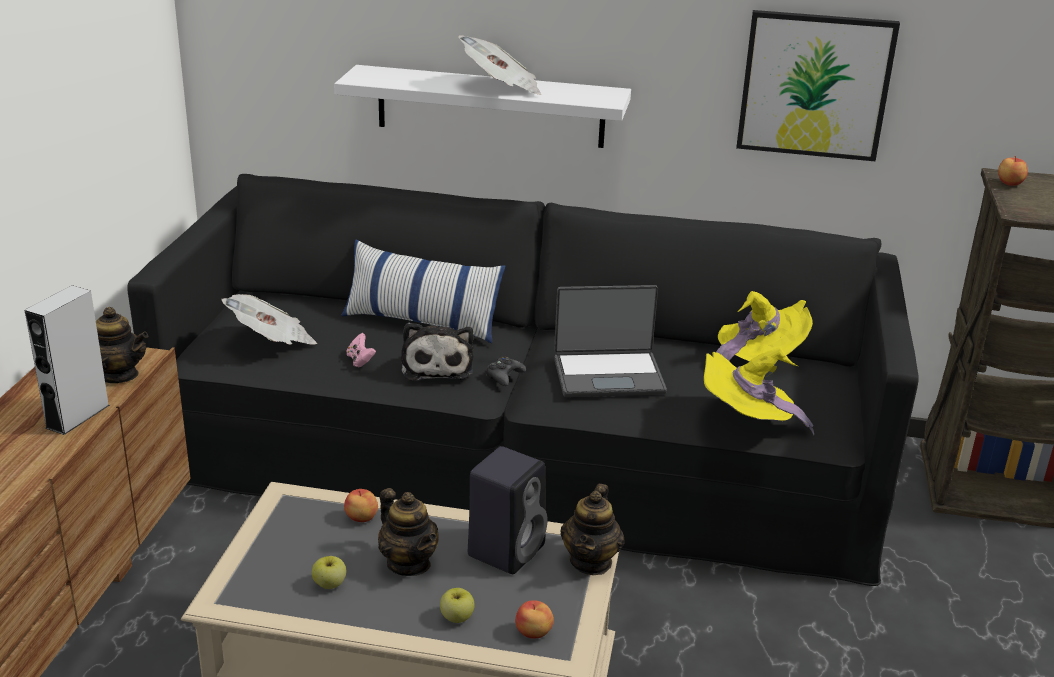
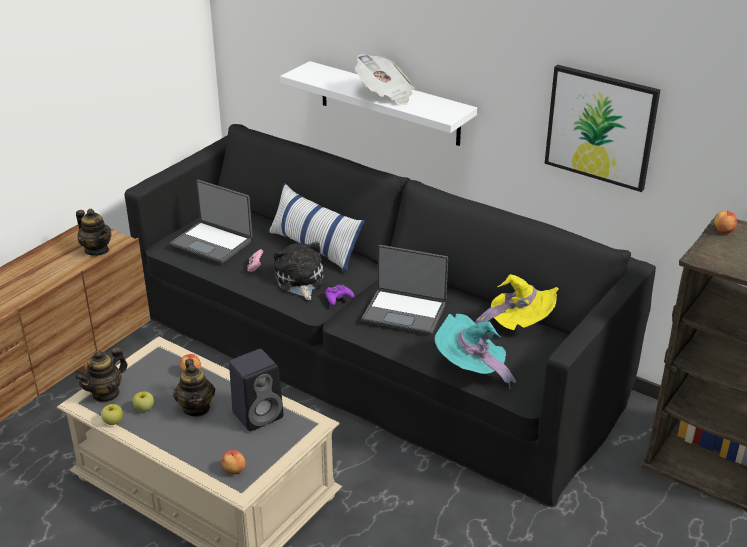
camera: 25 degrees right, 5 degrees up
(77, 416) = (58, 272): grey speaker -> none
(272, 341) = (213, 243): newspaper -> laptop
(437, 365) = (300, 281): plush toy -> plush toy turned 150 degrees clockwise
(456, 617) = (198, 448): apple -> apple (113, 421)
(504, 376) = (338, 298): black game controller -> purple game controller
(591, 561) = (303, 436): teapot -> teapot (106, 393)
(747, 422) = (471, 368): yellow hat -> turquoise hat

